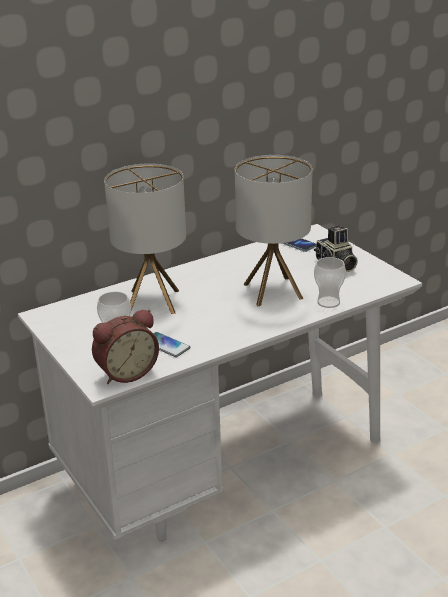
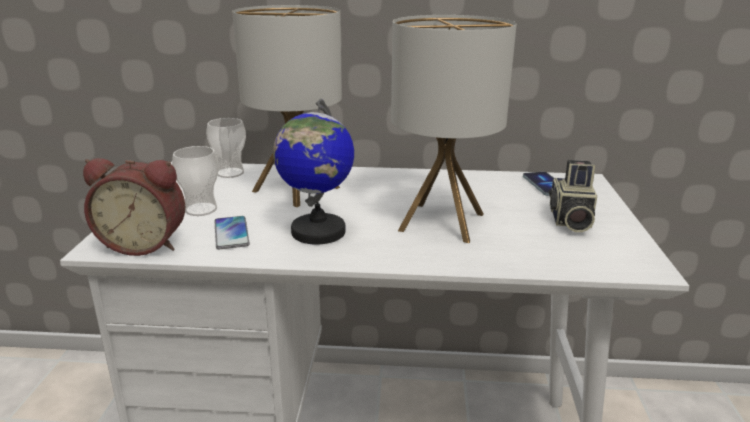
camera: 35 degrees right, 5 degrees down
(214, 324) = (317, 232): none -> globe
(328, 302) = (498, 259): cup -> cup (230, 173)

